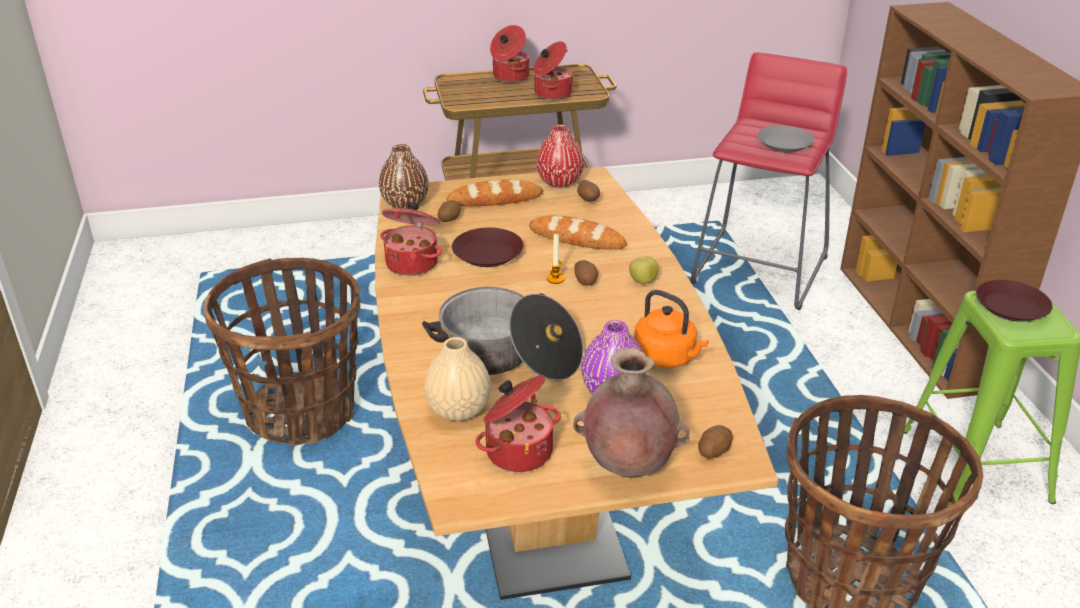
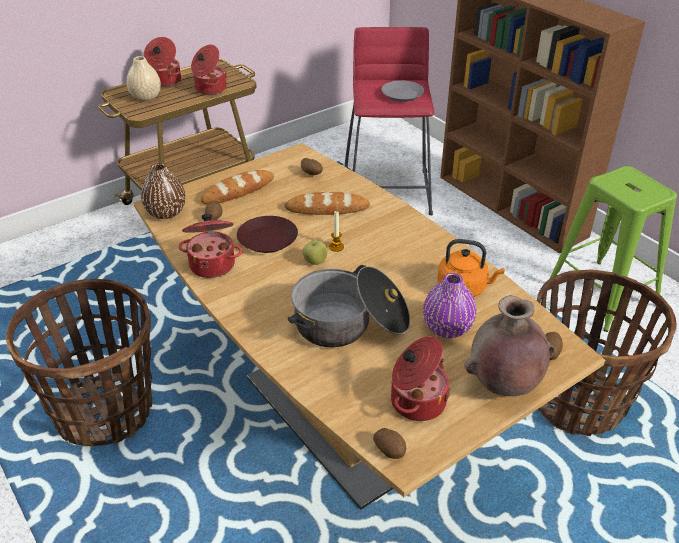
camera: 25 degrees left, 5 degrees up
(458, 410) = (346, 382): beige vase -> beige vase (146, 97)
(559, 182) = (278, 163): red vase -> none
(586, 281) = (360, 242): potato -> potato (390, 449)
(643, 281) = (401, 231): apple -> apple (315, 261)
(1011, 307) = (623, 183): brown plate -> none

